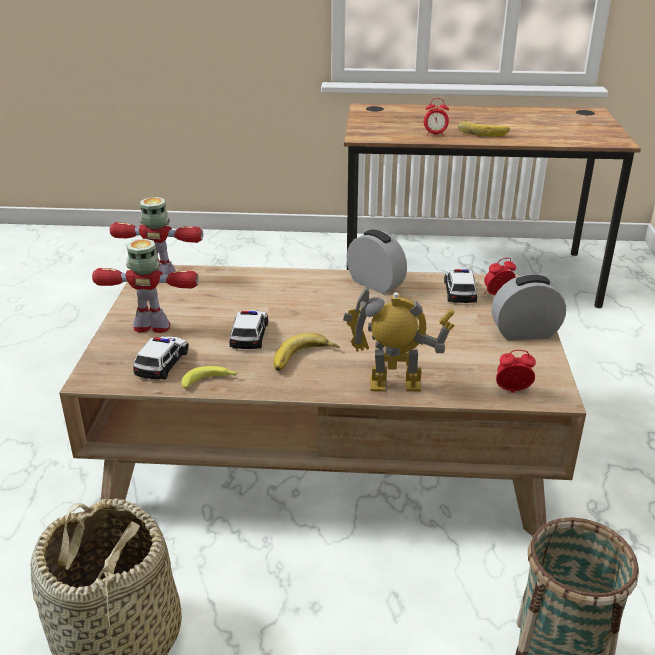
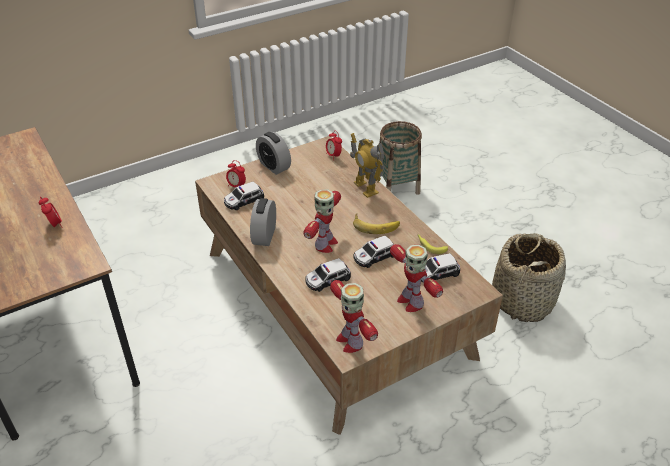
camera: 125 degrees left, 10 degrees up
(256, 294) = (327, 279): none -> toy car
(313, 312) = (325, 244): none -> toy robot
(483, 131) = (27, 203): banana -> none

